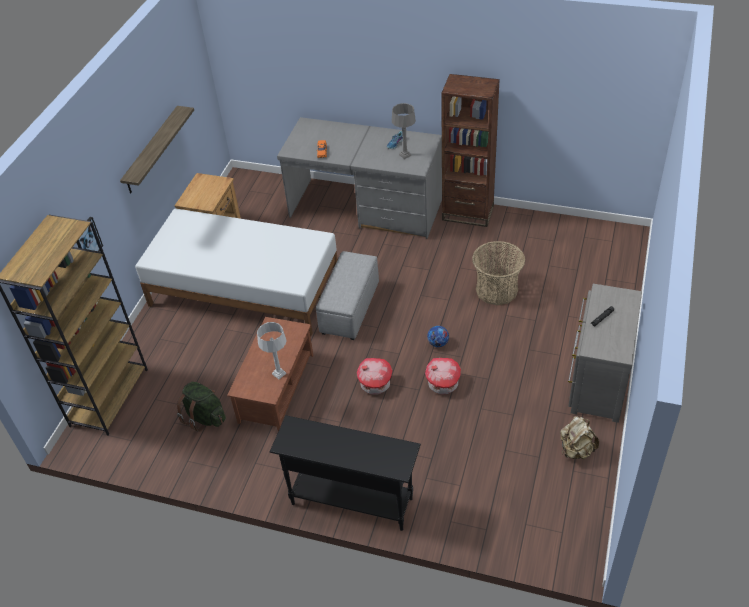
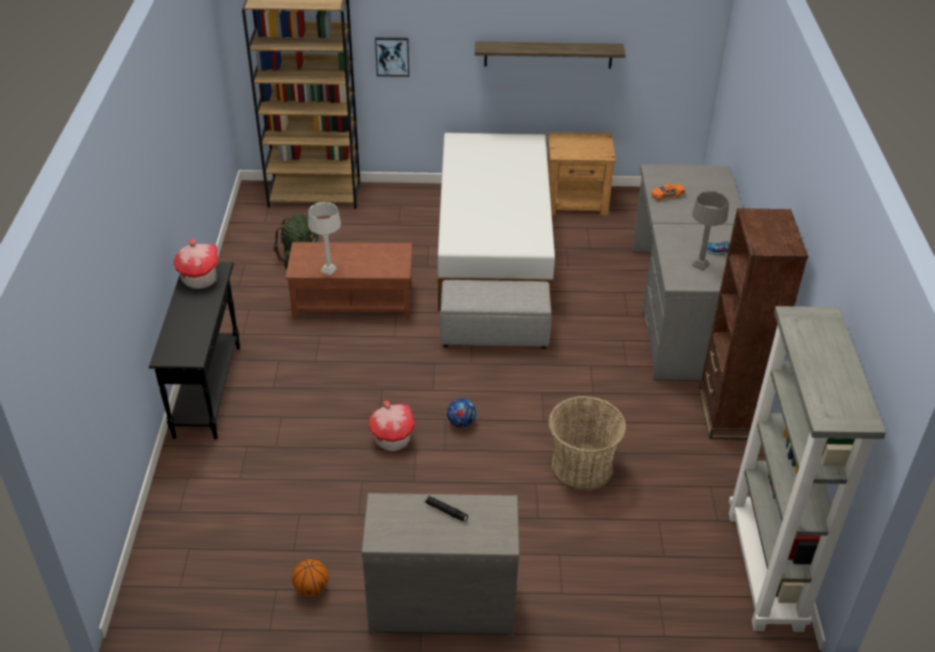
camera: 70 degrees right, 5 degrees down
(375, 385) = (377, 378): toy house -> toy house (200, 278)
(576, 450) = (311, 589): beige backpack -> basketball
(594, 231) = (766, 570): none -> grey bookcase

